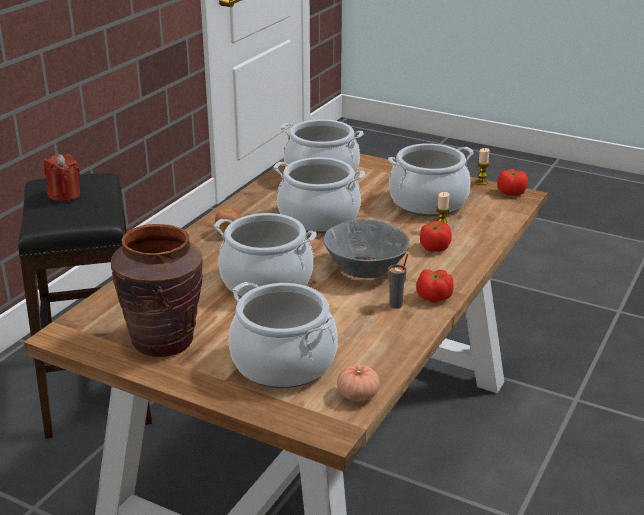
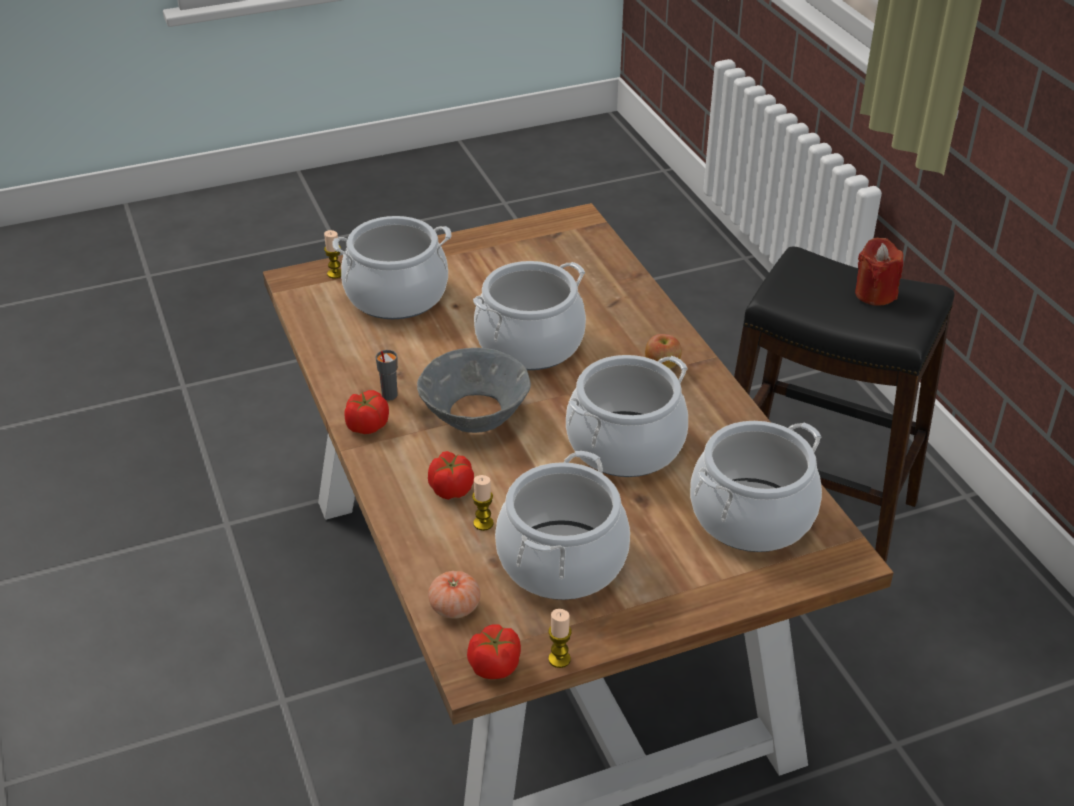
camera: 130 degrees right, 10 degrees up
(164, 341) = (505, 257): brown vase -> none
(295, 411) = (335, 274): none -> candle
(358, 395) = (308, 308): tomato -> tomato (455, 607)

